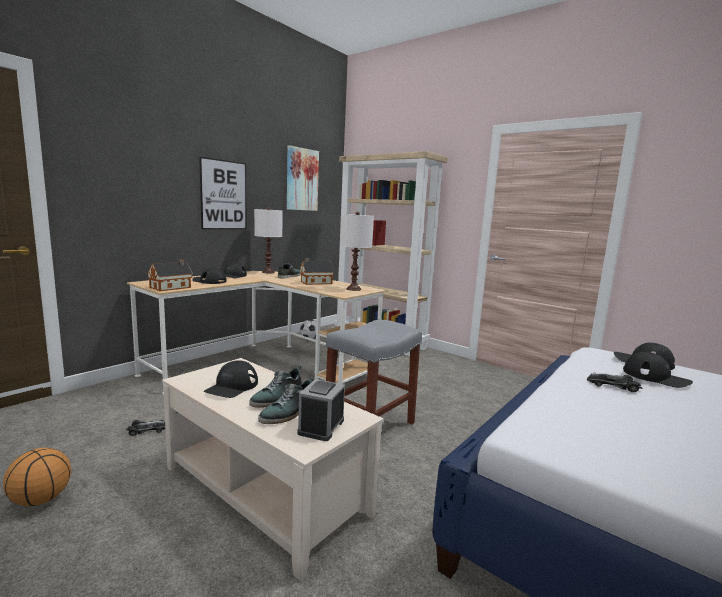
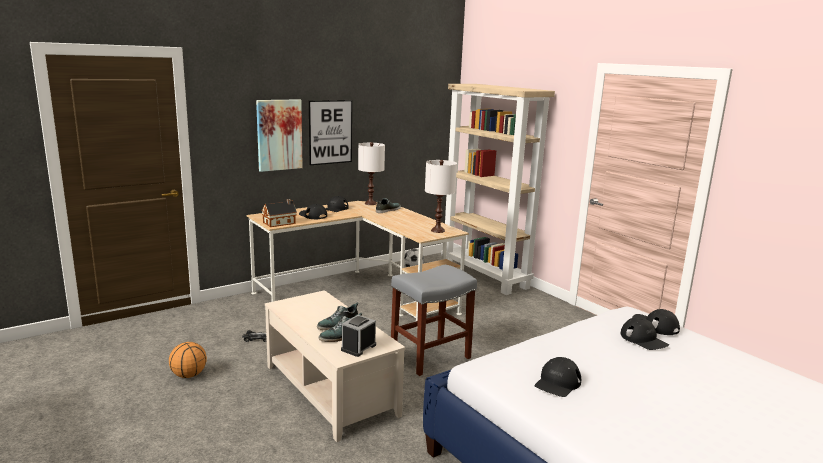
camera: 15 degrees right, 5 degrees up
(232, 386) = (310, 313): black cap -> black cap (557, 383)
(301, 179) = (411, 107): picture -> picture (279, 135)
(315, 282) = (406, 220): toy house -> none
(613, 385) = (596, 342): toy car -> none

